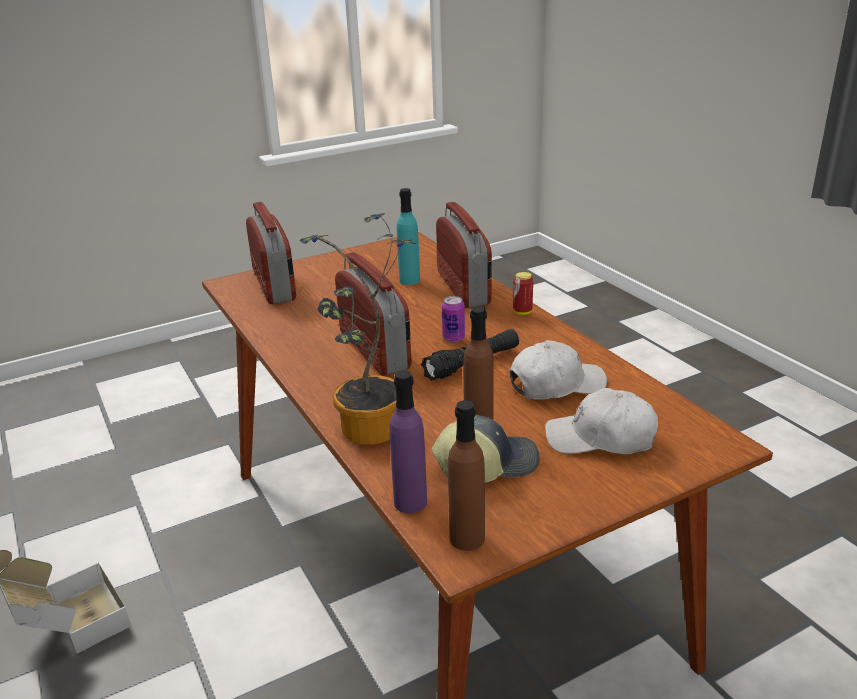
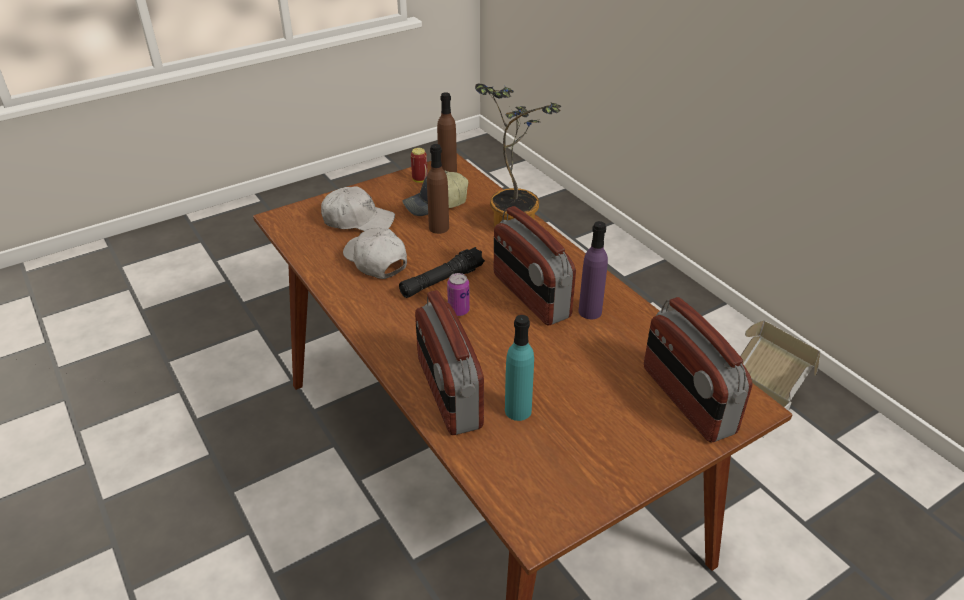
camera: 175 degrees right, 10 degrees up
(410, 502) = (479, 185): purple bottle -> purple bottle (590, 311)
(522, 312) = (386, 348): can -> can (420, 180)
(556, 385) = (376, 261): white cap -> white cap turned 75 degrees clockwise

